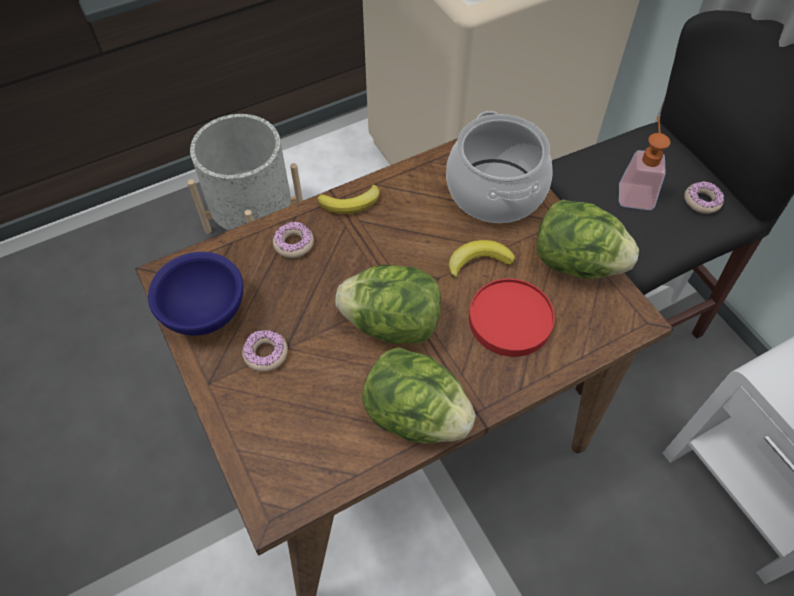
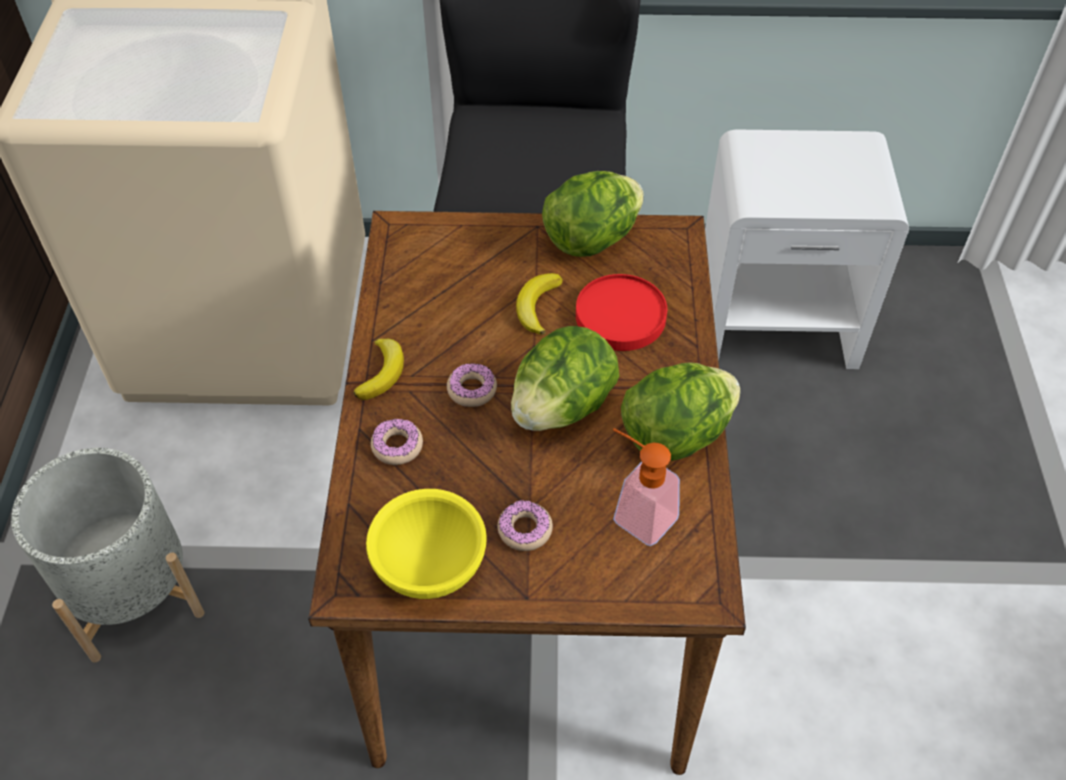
camera: 60 degrees left, 5 degrees down
(204, 311) = (428, 566): blue bowl -> yellow bowl
(494, 191) = (462, 252): cooking pot -> none
(635, 191) = (530, 164): soap dispenser -> soap dispenser (636, 513)
(702, 201) = (576, 130): donut -> donut (472, 390)

